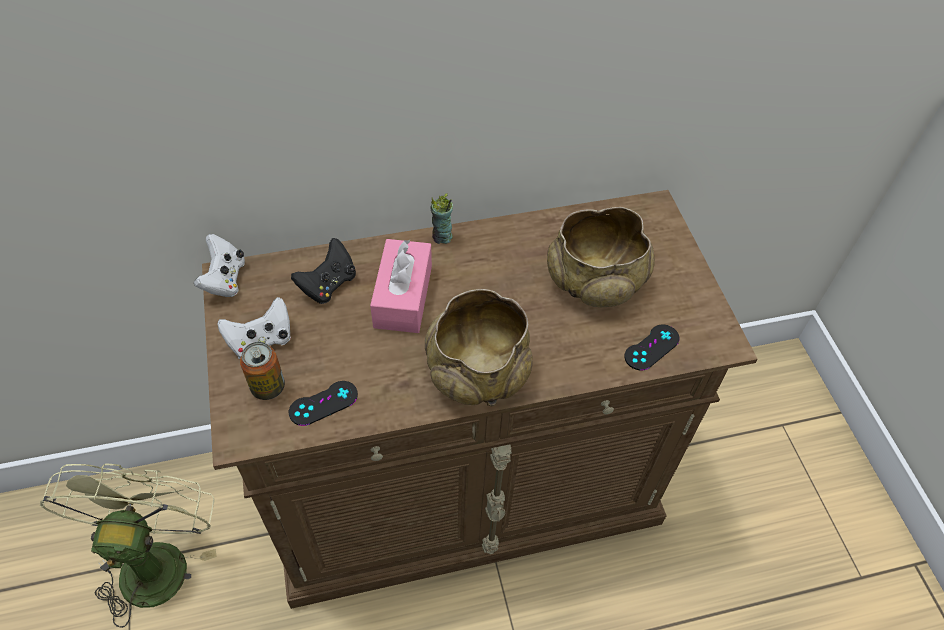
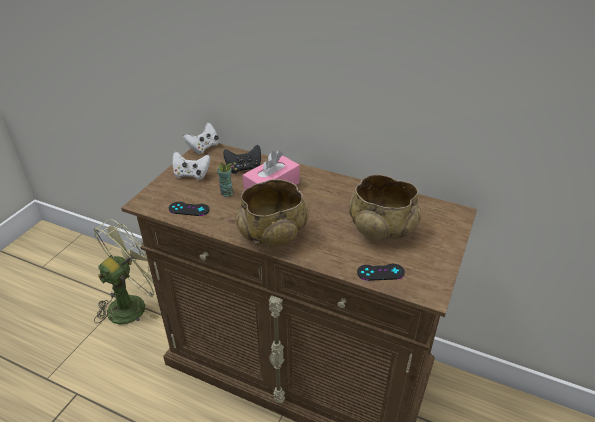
camera: 40 degrees right, 15 degrees down
(268, 387) = (174, 192): can -> none
(442, 237) = (318, 174): cup -> cup (226, 193)

